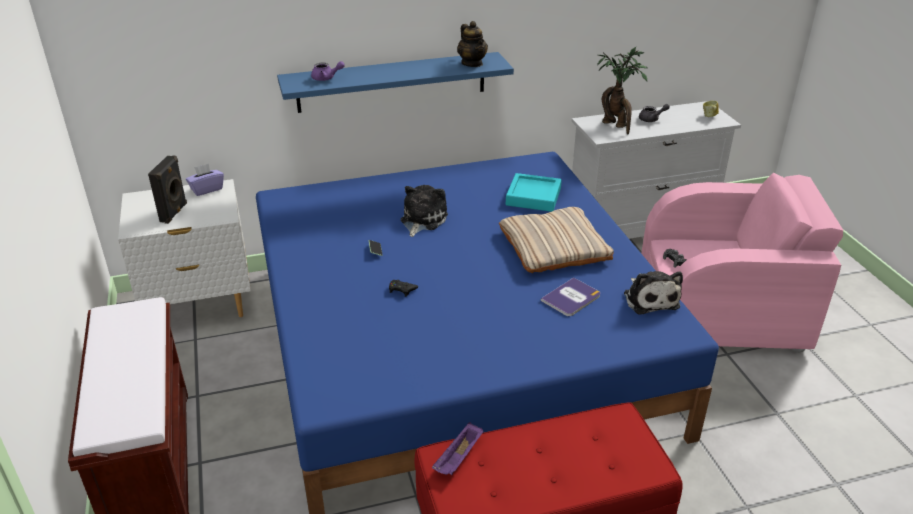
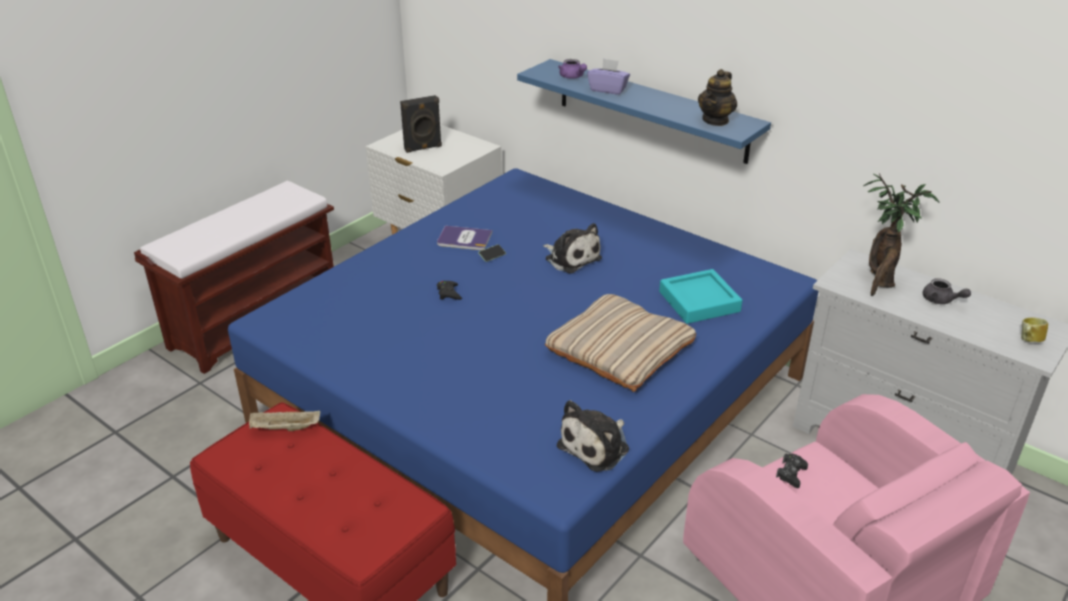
camera: 55 degrees right, 0 degrees up
(207, 189) = (471, 144): purple tissue box -> purple tissue box (608, 89)
(422, 220) = (571, 258): plush toy -> plush toy turned 60 degrees clockwise
(458, 458) = (284, 429): purple tray -> beige tray
(571, 298) = (539, 392): book -> book (464, 239)

